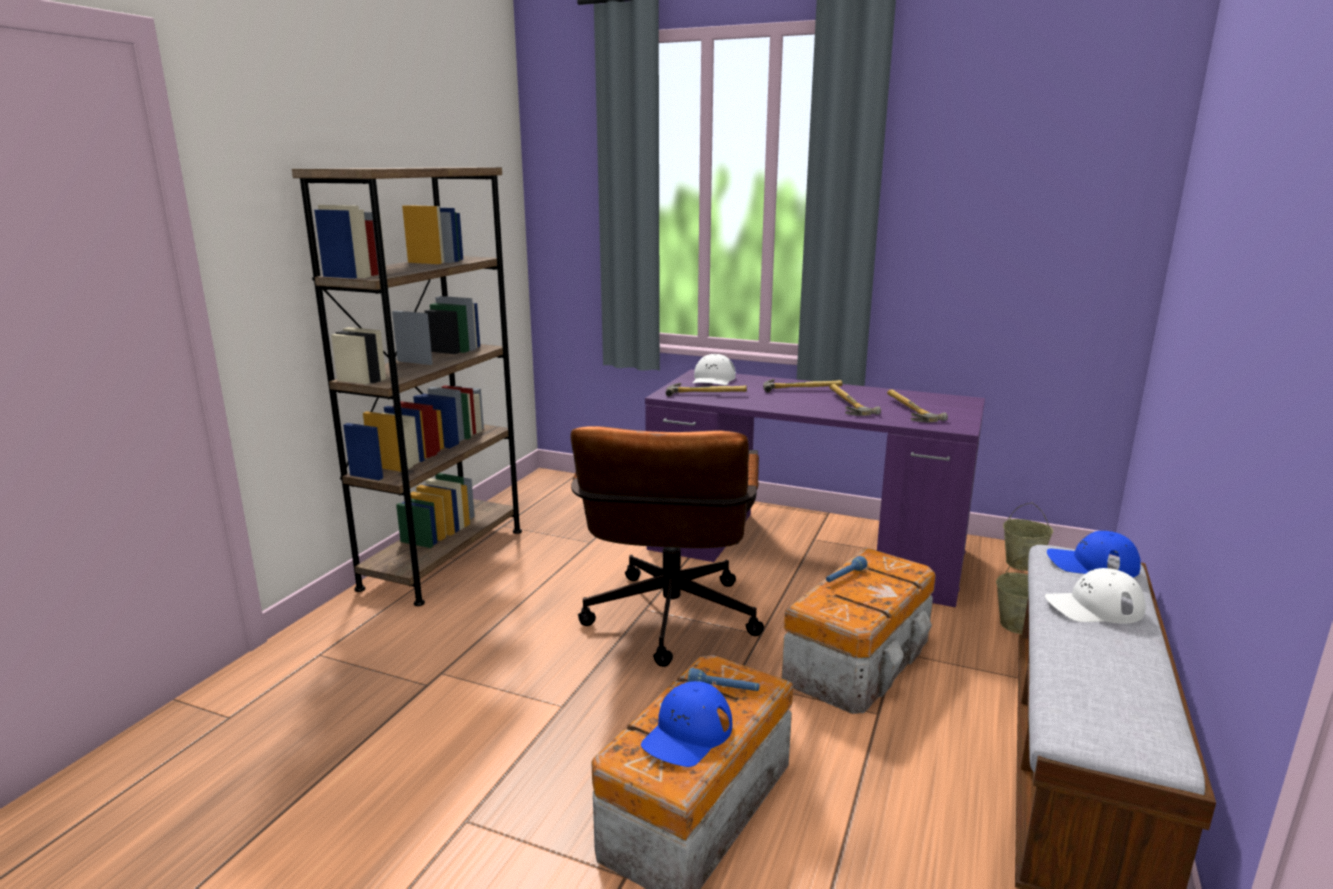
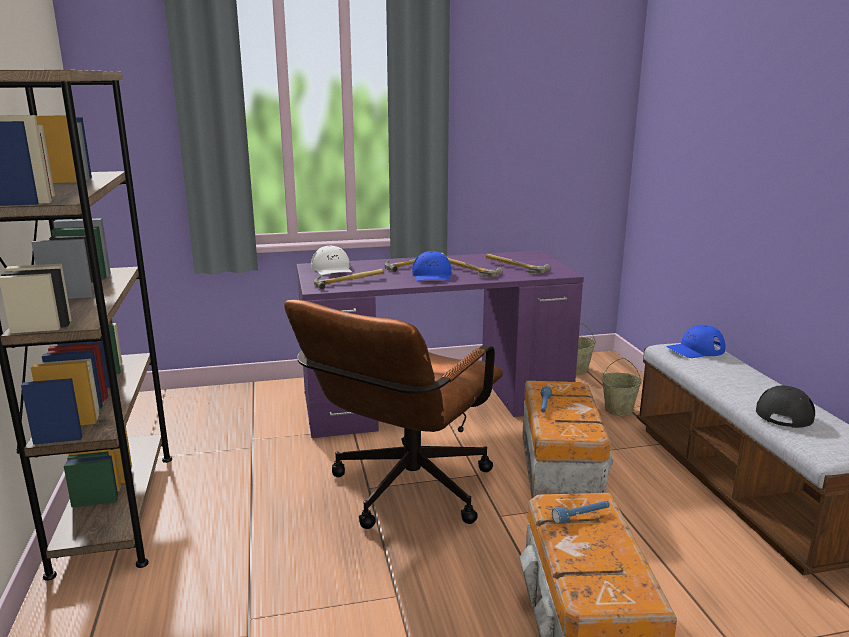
camera: 35 degrees left, 0 degrees up
(669, 625) = (403, 494): brown office chair -> brown office chair turned 60 degrees clockwise
(687, 733) = (604, 559): blue cap -> blue cap (432, 275)
(1094, 607) = (733, 375): white cap -> none
(1095, 668) = (785, 411): none -> black cap

